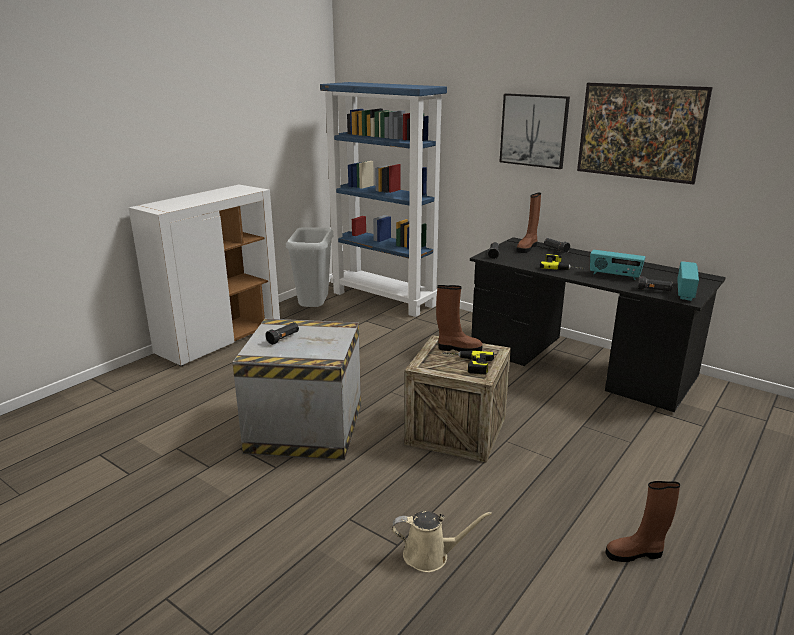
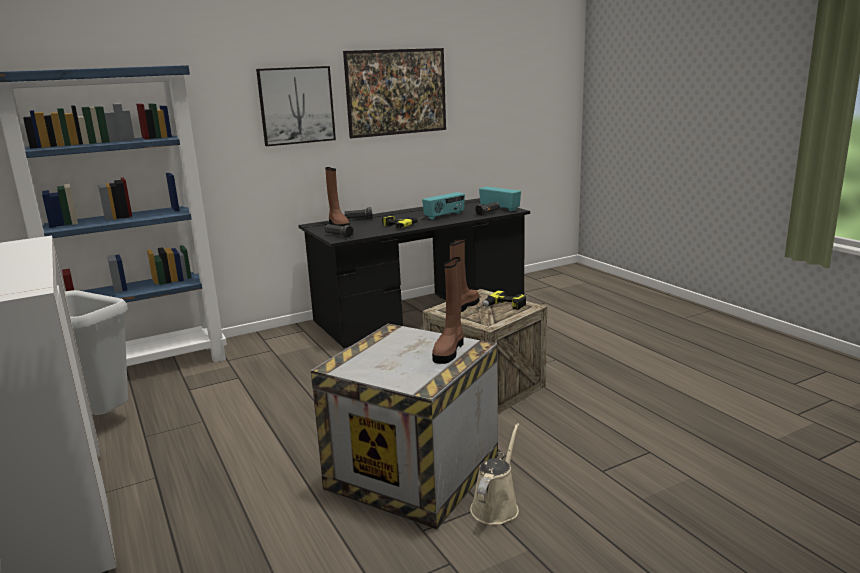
camera: 65 degrees left, 5 degrees down
(283, 338) = (391, 364): black flashlight -> none
(430, 555) = (668, 438): beige watering can -> beige watering can (496, 506)
(635, 553) = (681, 361): brown boot -> brown boot (449, 350)

